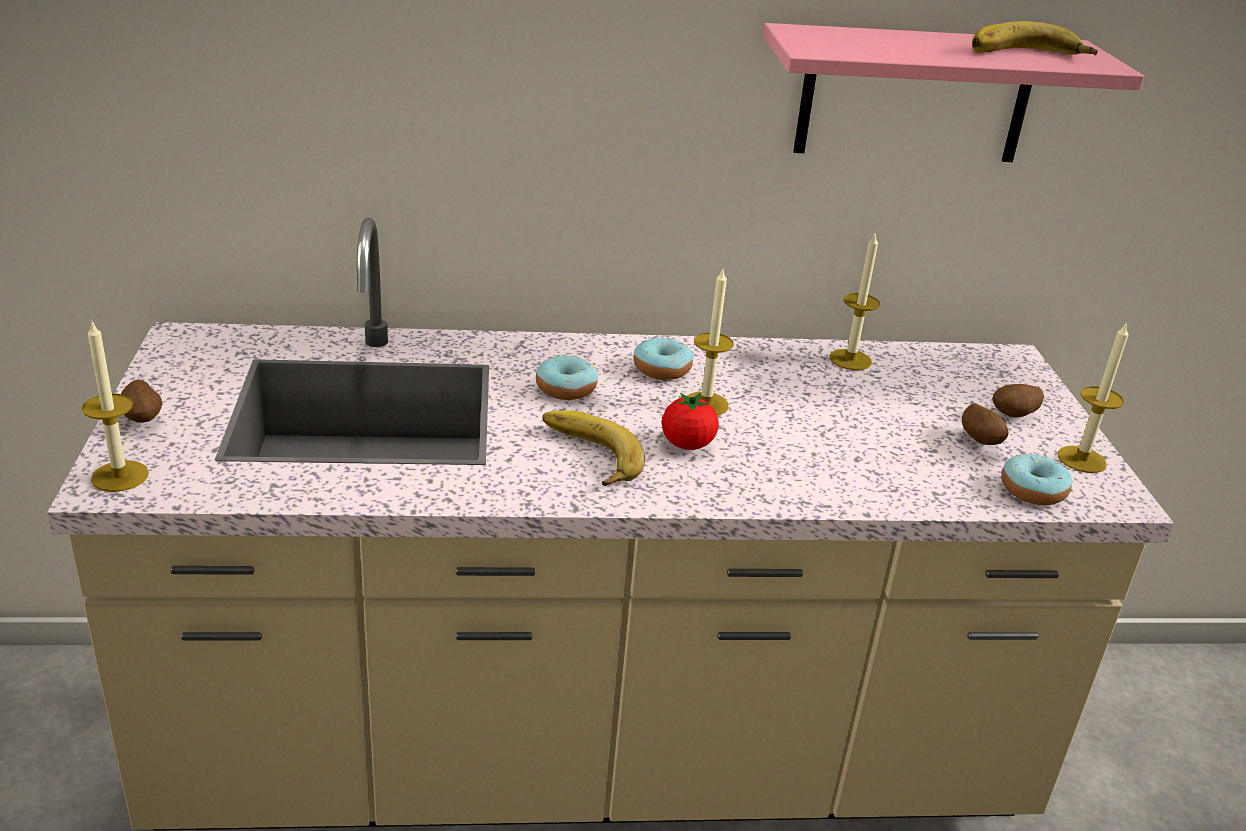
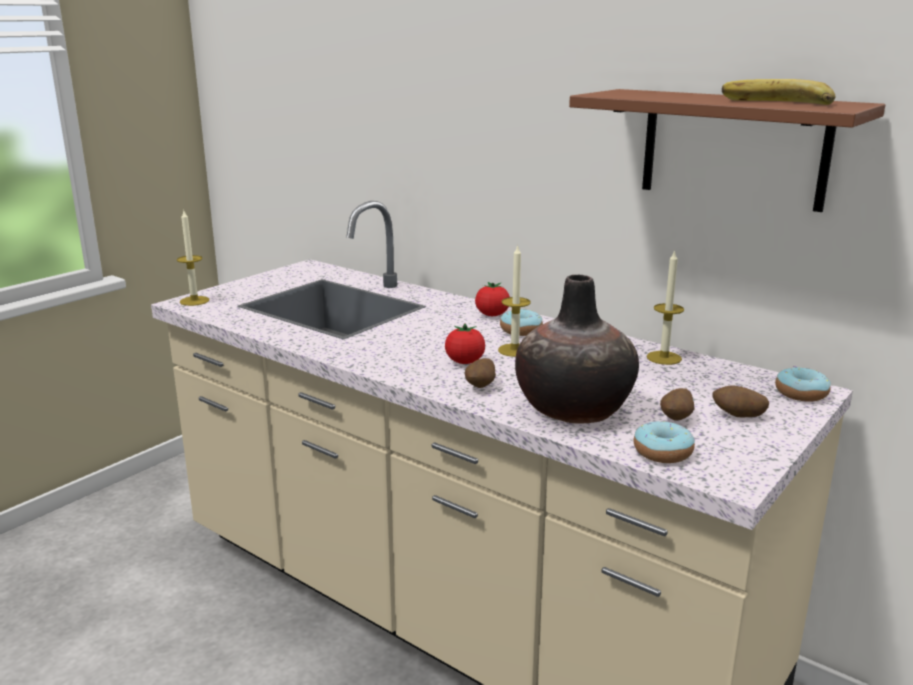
camera: 45 degrees right, 10 degrees down
(143, 419) = (238, 287): potato -> potato (481, 387)
(566, 388) = (447, 324): donut -> donut (801, 393)
(586, 456) = (398, 350): banana -> none
(591, 354) = (492, 315): none -> tomato
(890, 468) = (574, 409): none -> vase
(915, 95) = (733, 148): pink shelf -> brown shelf
(1081, 459) = (746, 453): candle -> none

